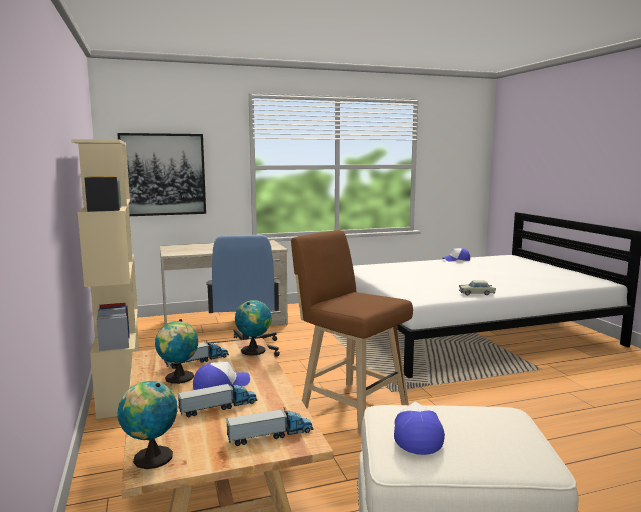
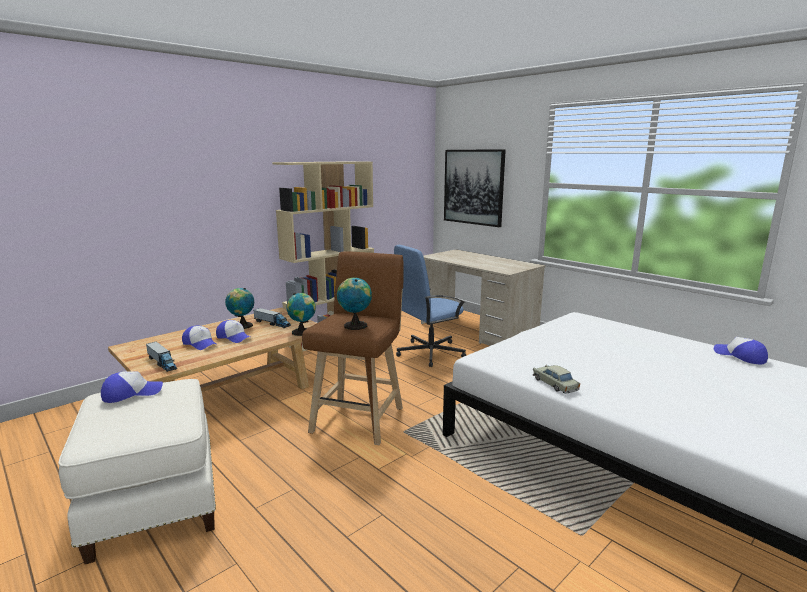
camera: 65 degrees right, 5 degrees up
(150, 458) = (137, 344): globe -> globe (354, 325)
(218, 407) = (200, 344): toy truck -> cap

